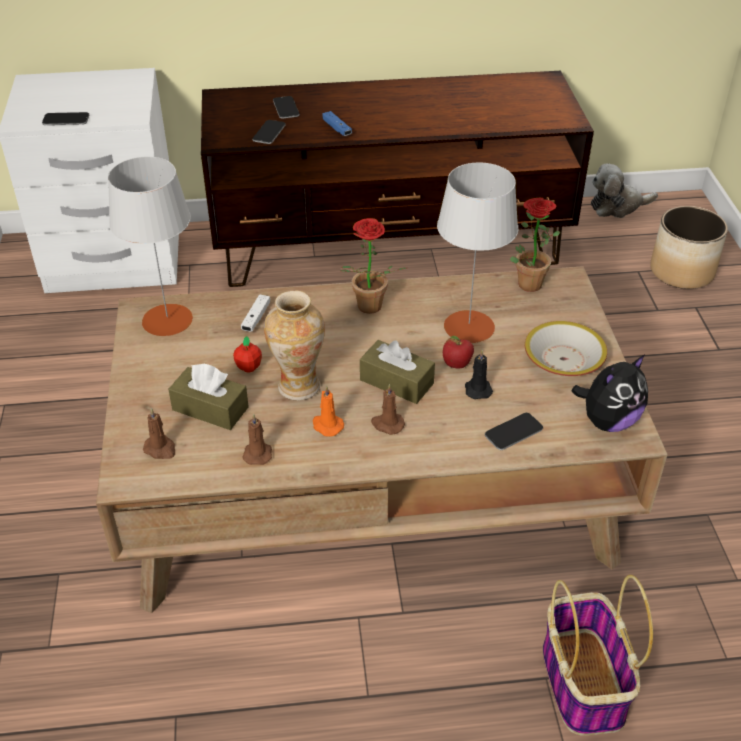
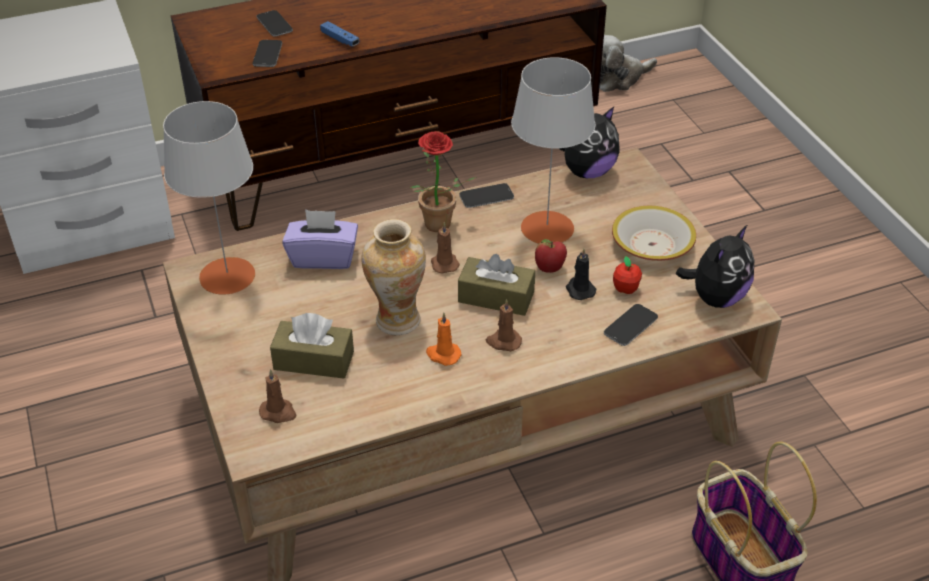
camera: 15 degrees left, 0 degrees up
(66, 120) = (40, 72): phone -> phone (486, 197)
(248, 367) = (337, 310): apple -> apple (625, 289)
(256, 318) = (323, 257): white game controller -> purple tissue box
(258, 453) = (383, 396): brown candle -> brown candle (444, 263)
(527, 281) = (587, 172): potted plant -> plush toy
(682, 272) = (704, 137): planter -> none

